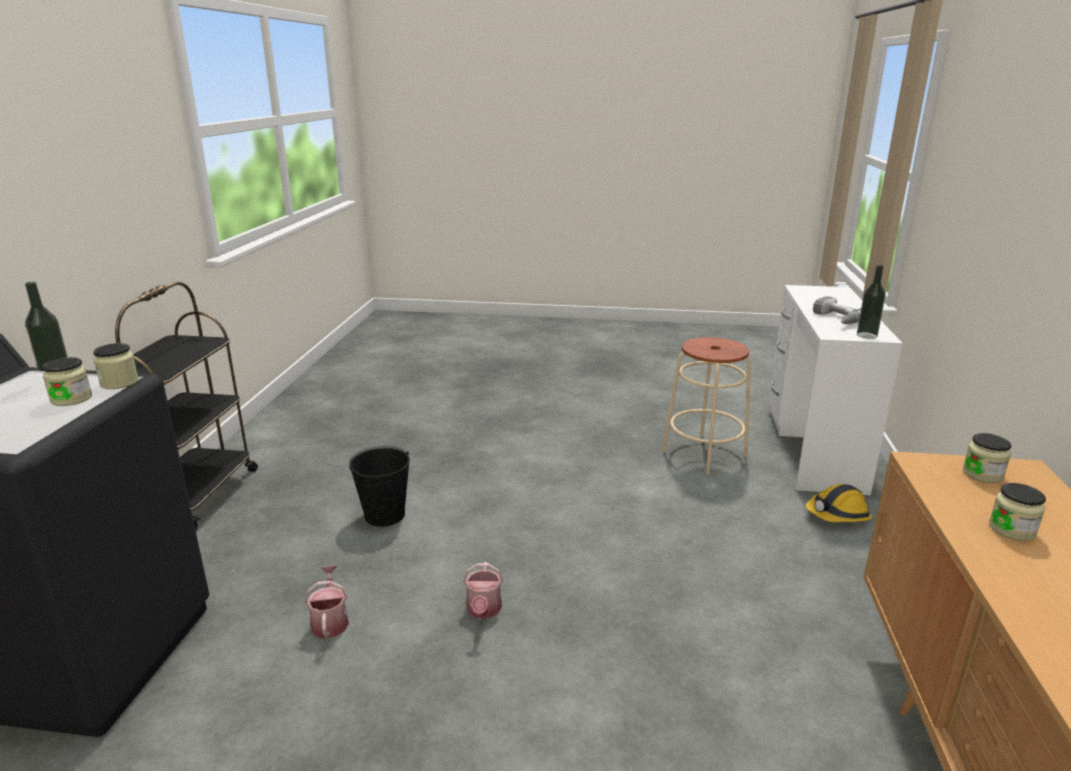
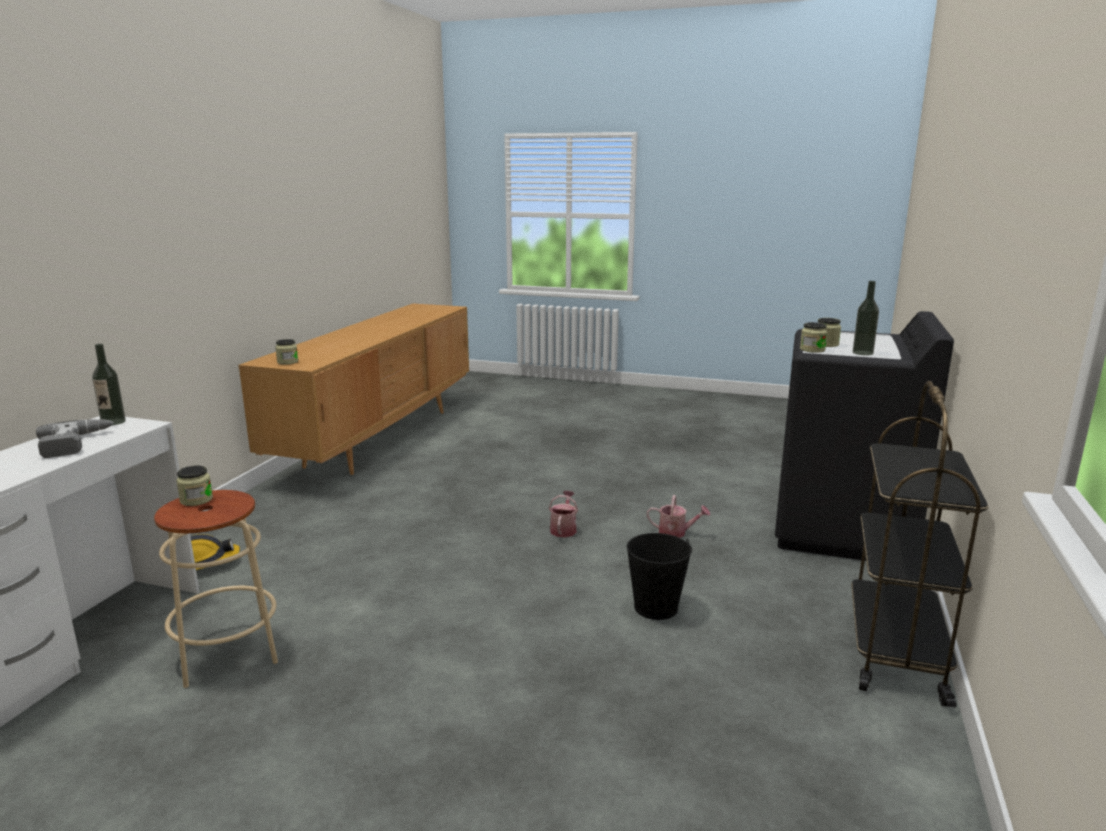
camera: 170 degrees left, 5 degrees down
(330, 621) = (676, 533): watering can -> watering can turned 75 degrees counterclockwise
(1012, 529) = (327, 350): jar -> jar (196, 500)

